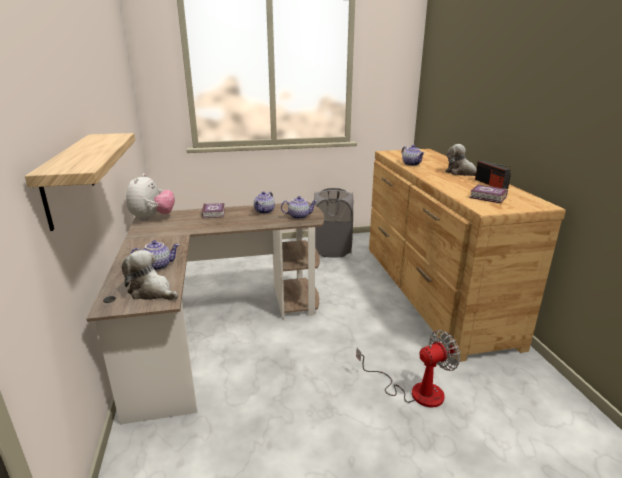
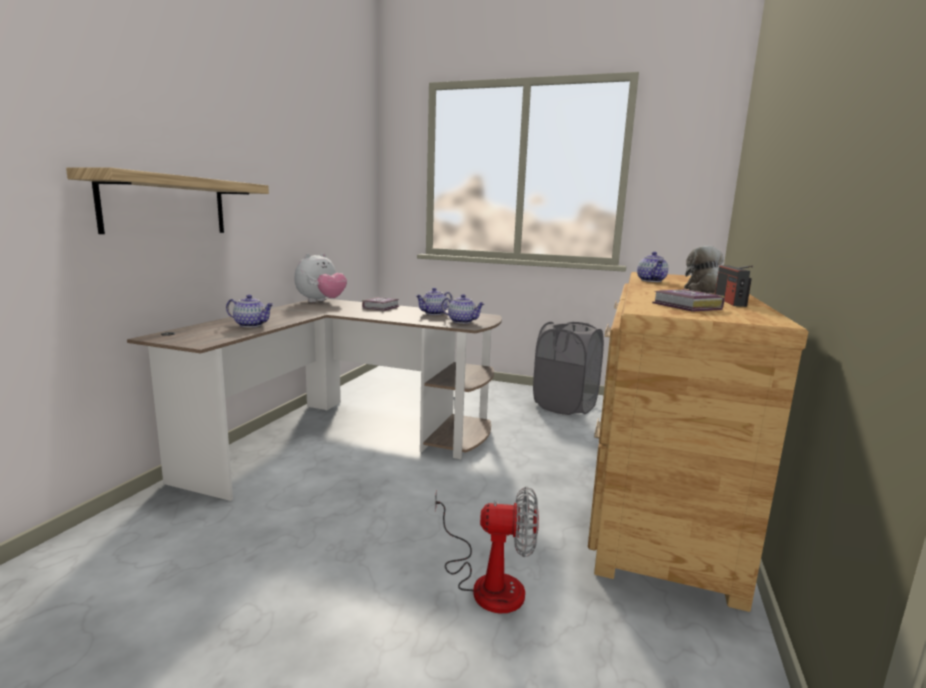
camera: 30 degrees right, 10 degrees down
(152, 292) = (206, 336): plush toy -> none

